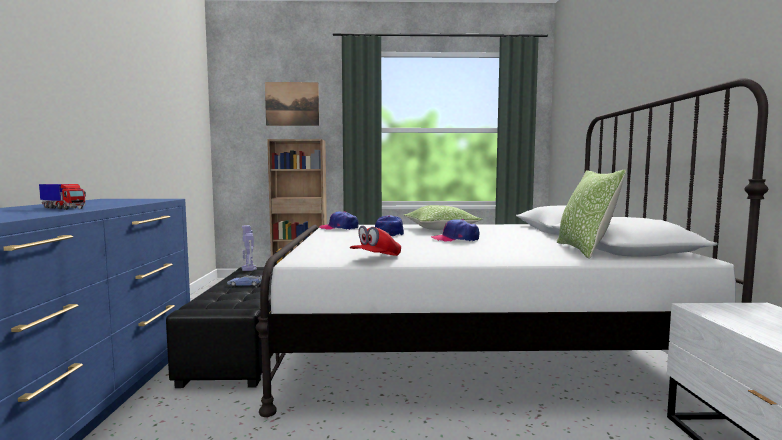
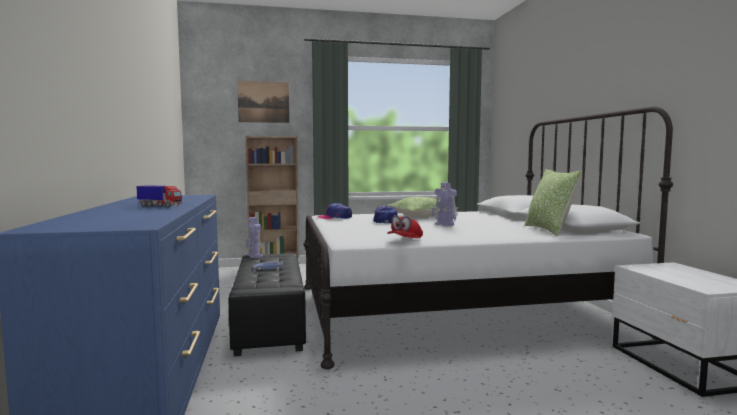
camera: 10 degrees left, 0 degrees up
(455, 239) = (445, 224): cap -> toy robot

